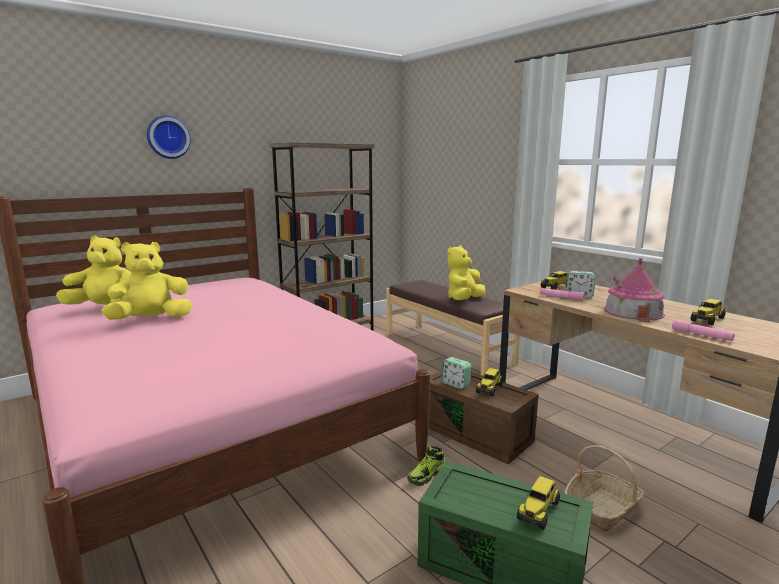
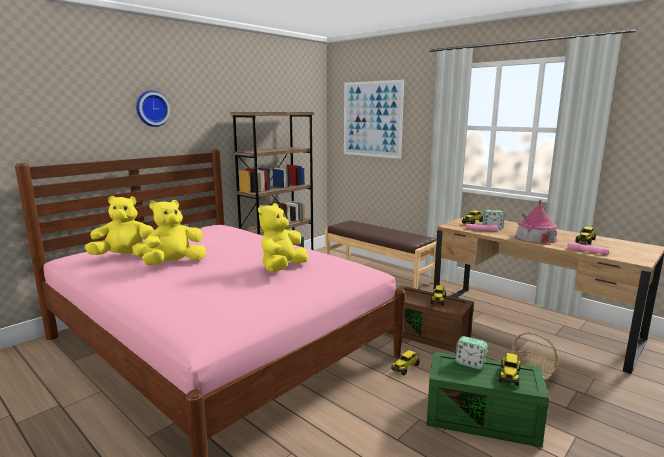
camera: 10 degrees left, 0 degrees up
(426, 476) = (405, 367): shoe -> toy truck
(450, 154) = (372, 119): none -> picture
(455, 384) = (412, 299): alarm clock -> alarm clock (470, 364)
(464, 300) = (393, 235): yellow plush toy -> yellow plush toy (282, 268)

